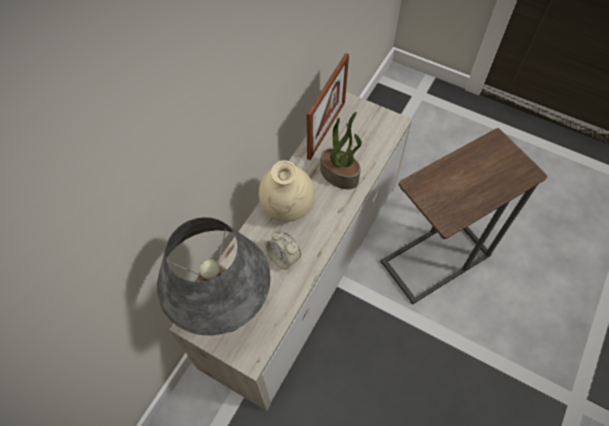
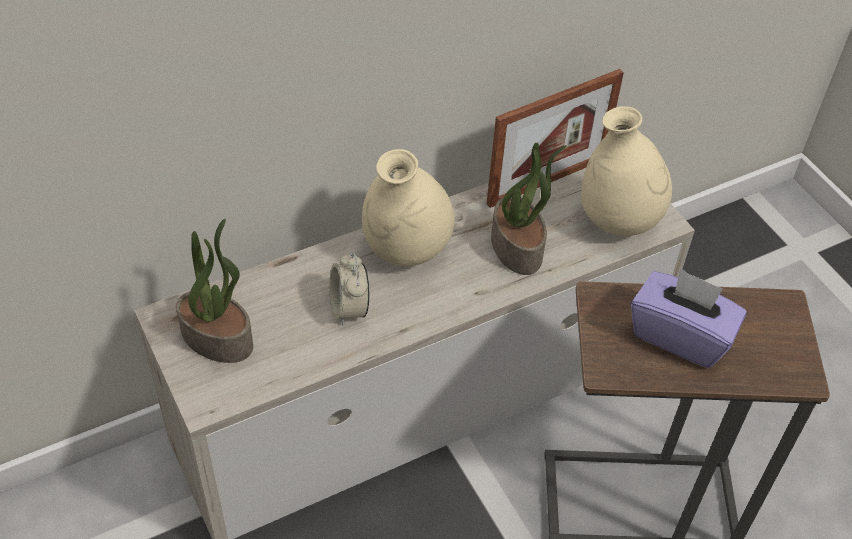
camera: 30 degrees right, 10 degrees down
(228, 317) = (218, 338): grey table lamp -> potted plant
(376, 134) = (618, 222): none -> beige vase
(465, 183) = (680, 335): none -> purple tissue box

